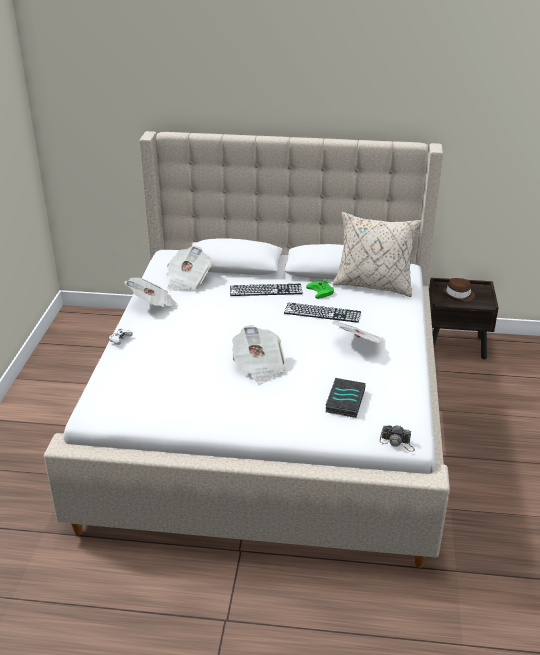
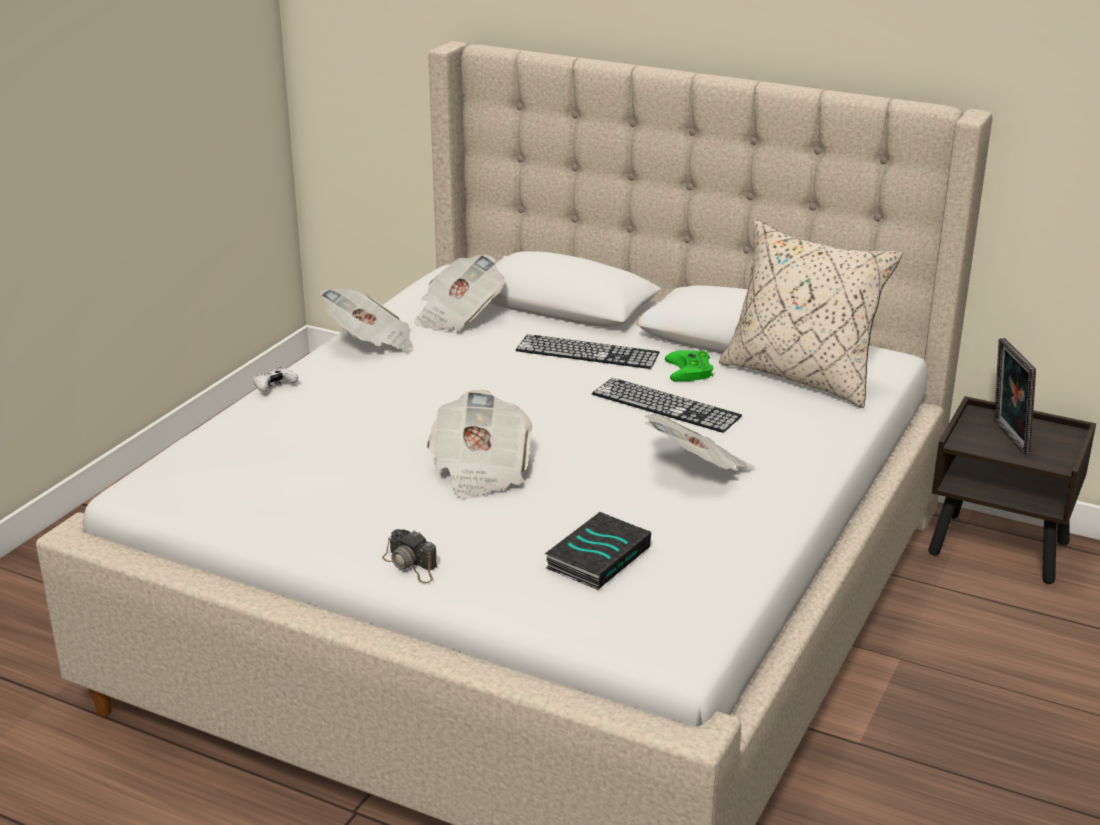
camera: 20 degrees right, 5 degrees down
(397, 443) = (647, 650): camera -> camera (411, 565)
(459, 295) = (1007, 437): brown hat -> picture frame

